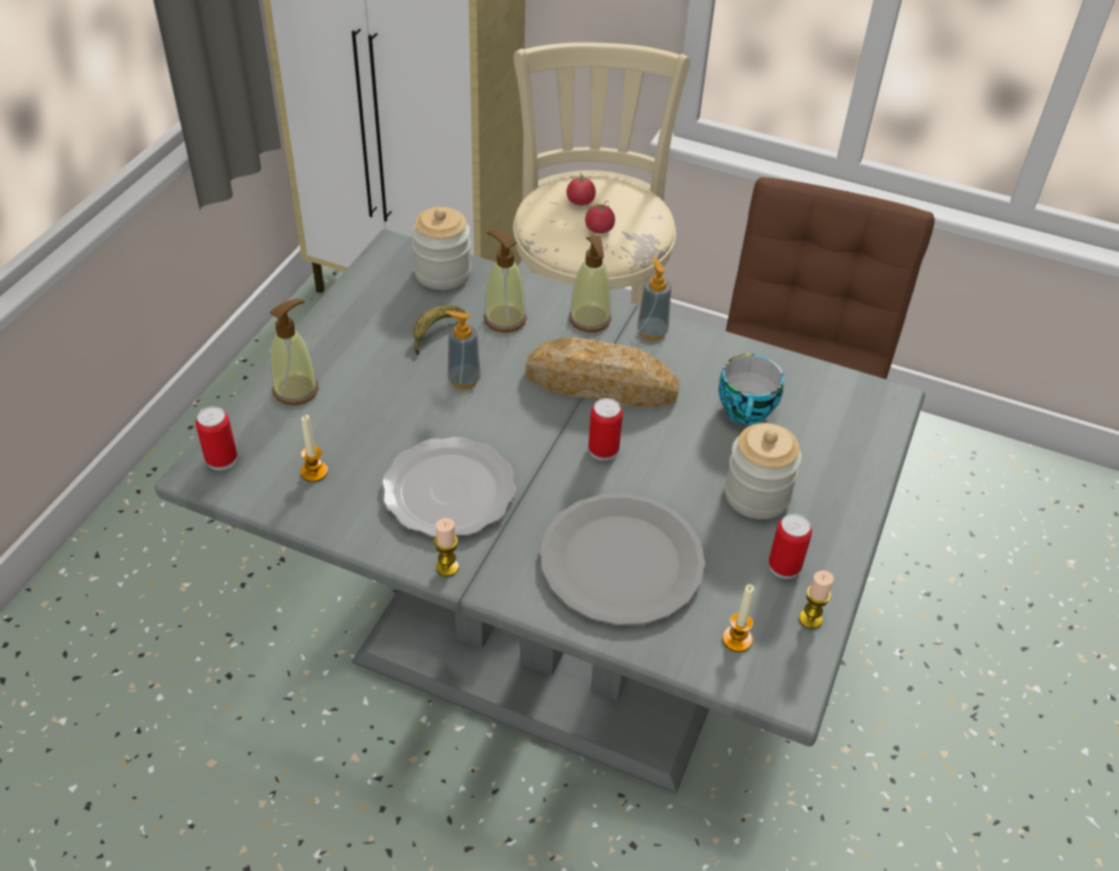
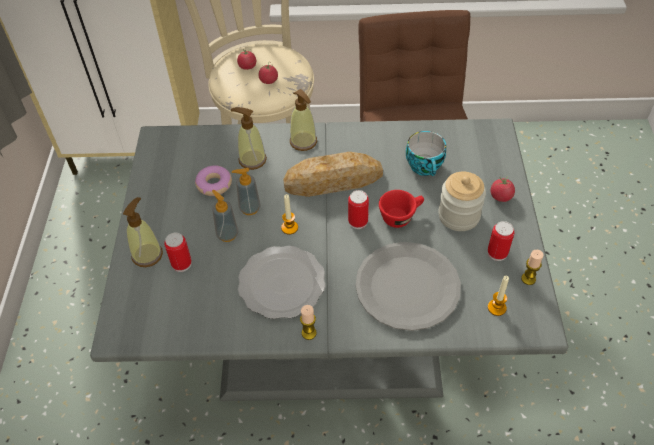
camera: 20 degrees left, 5 degrees up
(221, 459) = (125, 320): can -> can (181, 264)
(314, 471) = (191, 304): candle -> candle (289, 228)
(434, 333) = (214, 184): banana -> donut
(442, 273) = (196, 143): jar -> none
(652, 331) = (344, 136): soap dispenser -> soap dispenser (227, 234)
(670, 465) = (401, 216): none -> red cup
(838, 492) = (501, 196): none -> tomato

